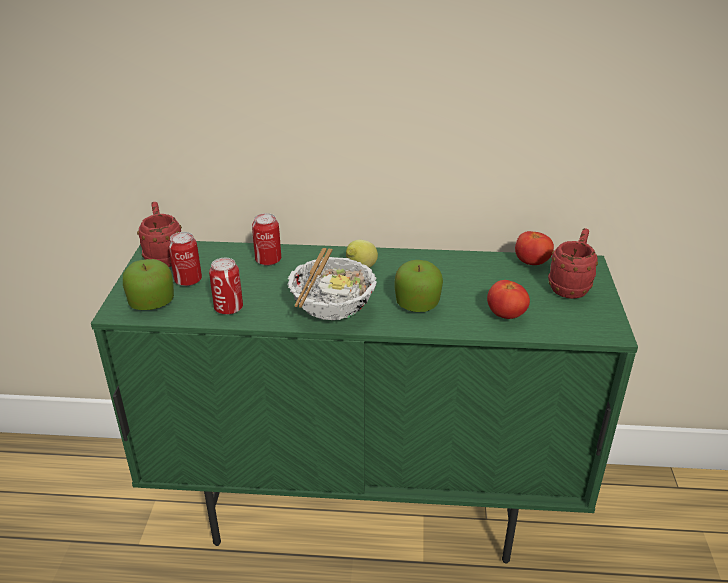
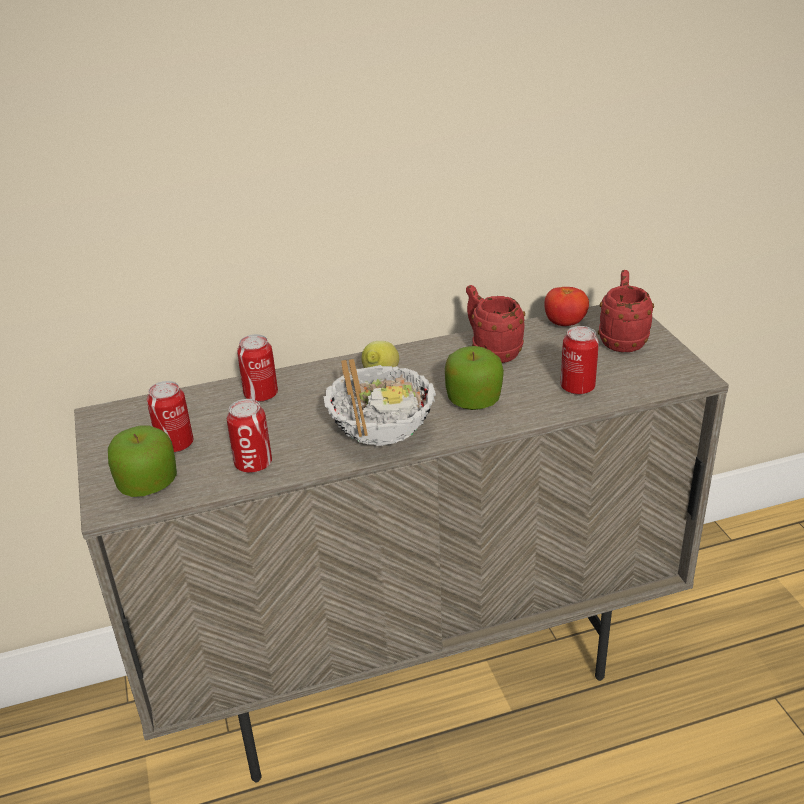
camera: 20 degrees left, 0 degrees up
(164, 257) = (121, 424): red mug -> red mug (491, 351)
(365, 506) = (414, 672): green cabinet -> beige cabinet
(506, 315) = (577, 387): tomato -> can

